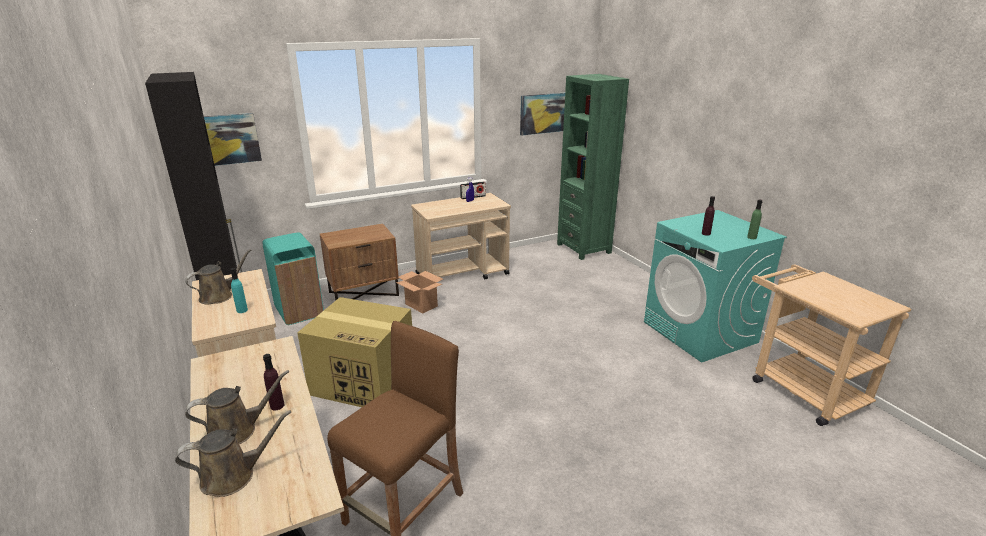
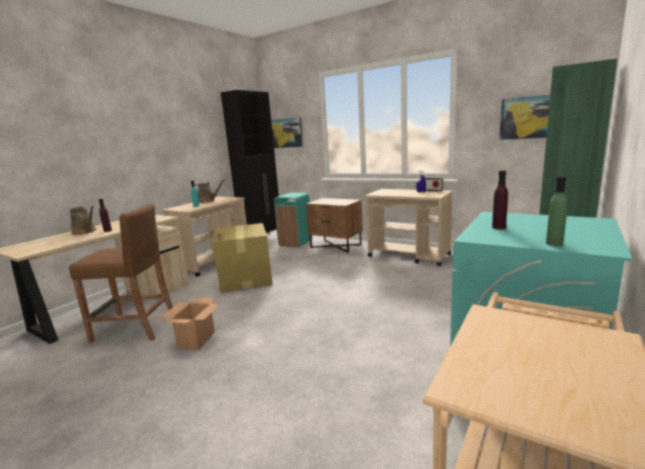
camera: 60 degrees right, 10 degrees down
(233, 476) = (48, 240): brown watering can -> none
(421, 305) = (346, 260): cardboard box -> cardboard box (196, 339)

